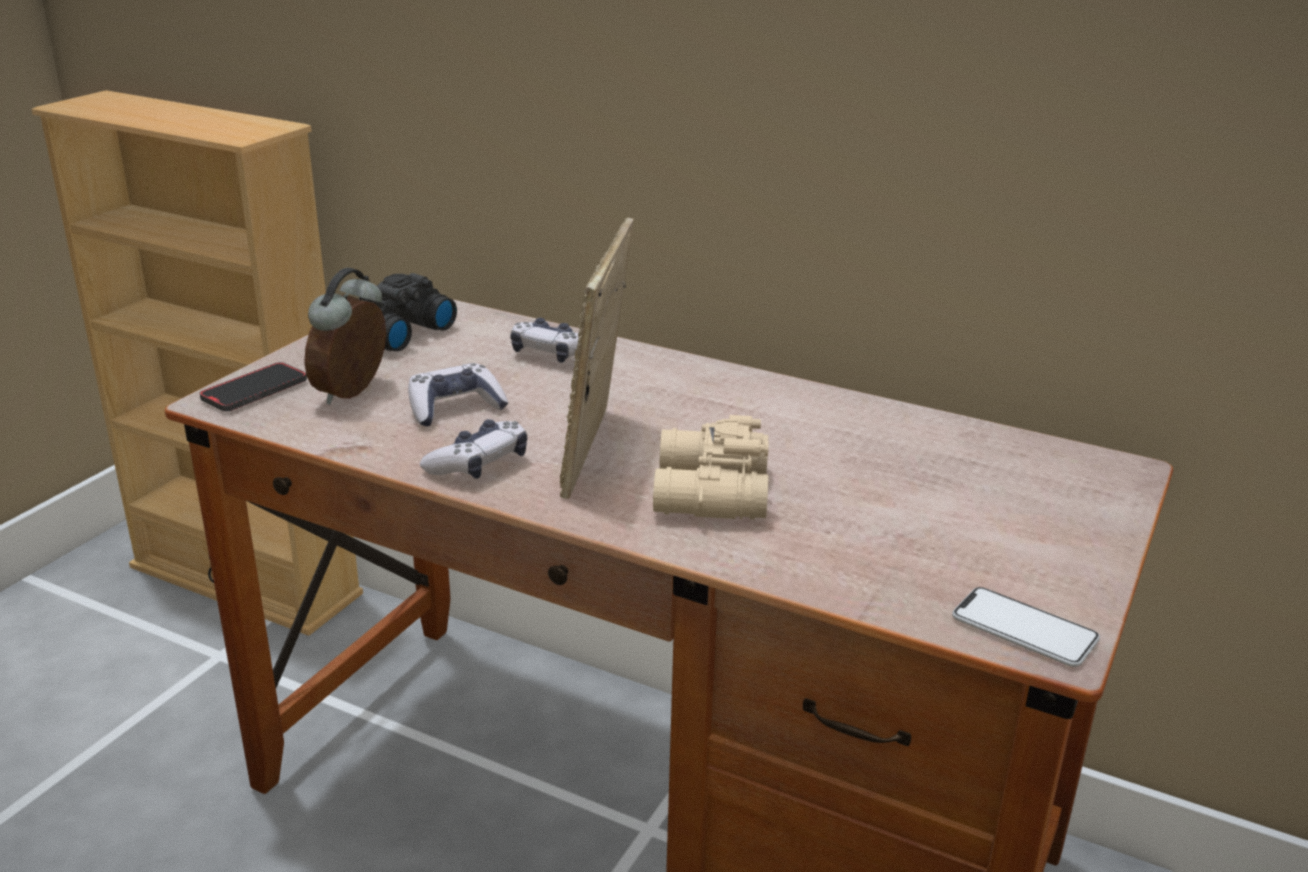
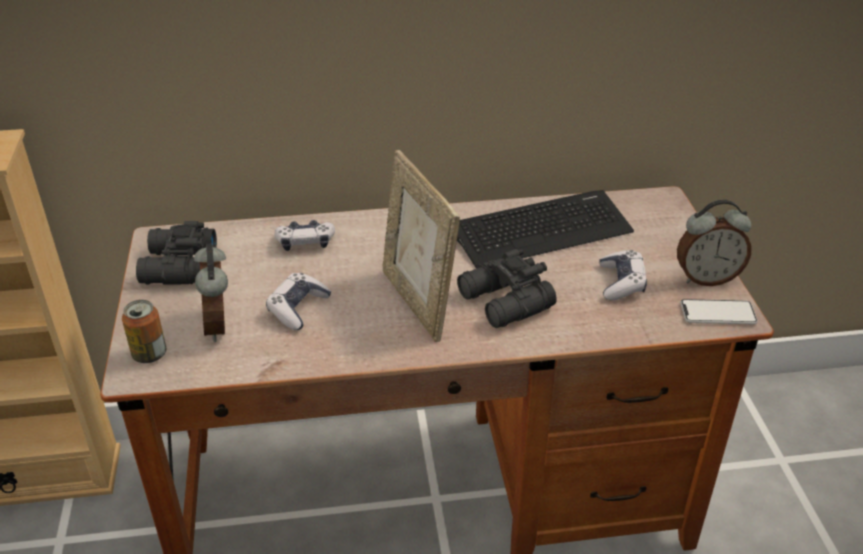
camera: 35 degrees left, 10 degrees up
(254, 391) = (149, 354): phone -> can
(479, 464) = (363, 341): game controller -> game controller (621, 283)
(707, 494) = (504, 303): beige binoculars -> black binoculars
(870, 439) = (540, 230): none -> keyboard
(1064, 581) = (706, 278): none -> alarm clock

